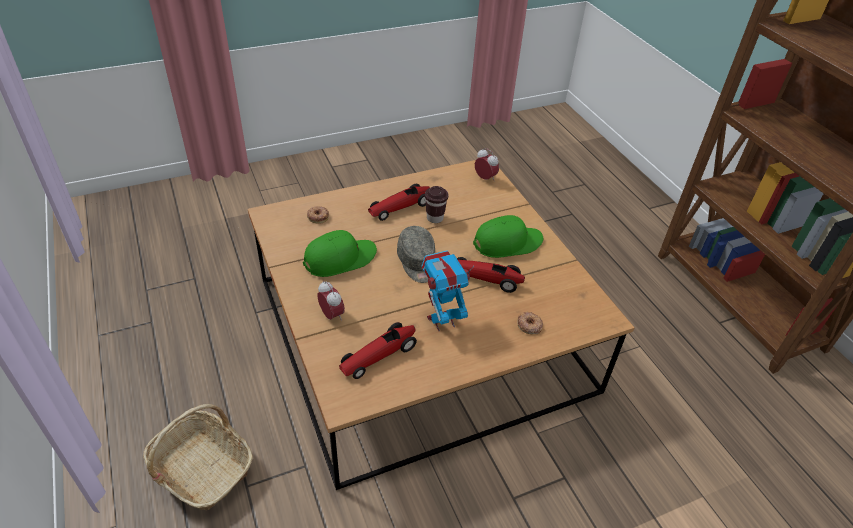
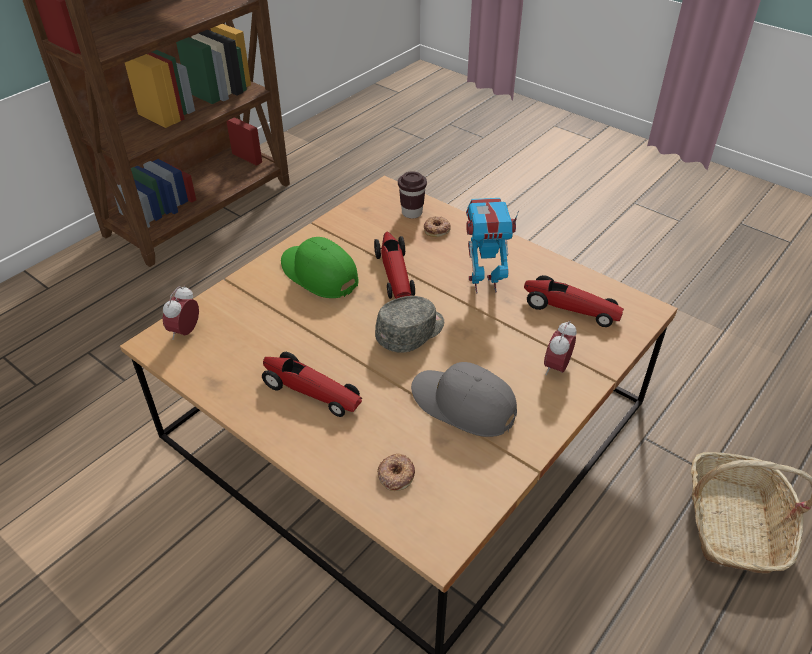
camera: 115 degrees left, 0 degrees up
(340, 259) = (463, 405): green cap -> grey cap
(435, 218) = (312, 349): brown cup -> brown cup (412, 213)
(442, 321) = (484, 284): toy robot -> toy robot turned 135 degrees clockwise

